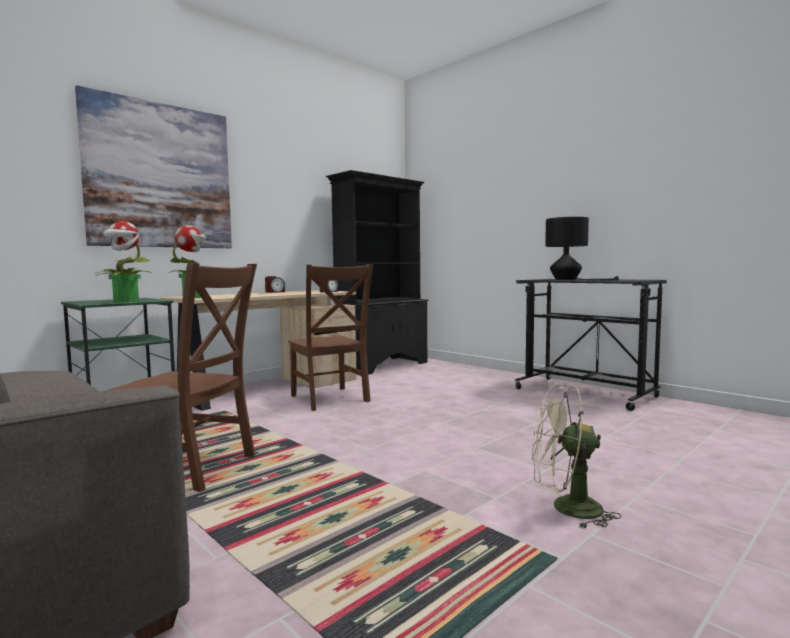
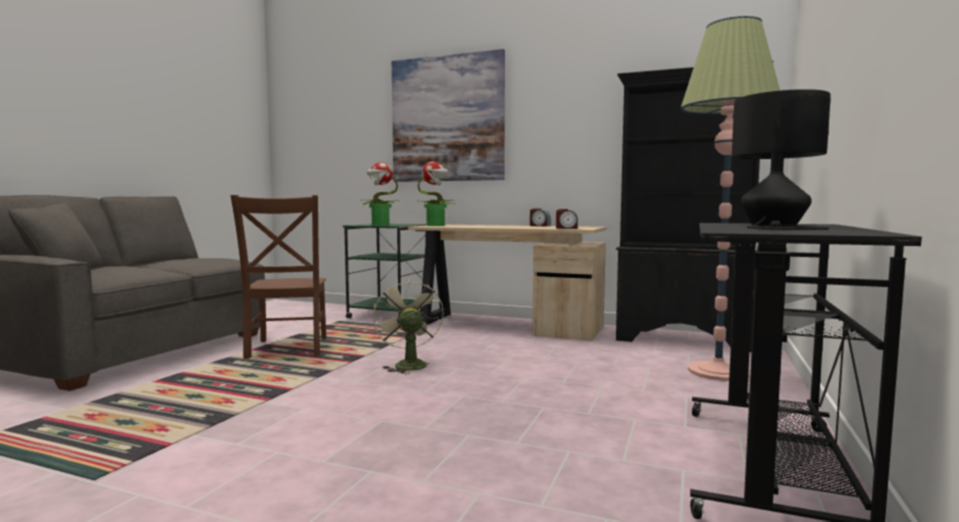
camera: 65 degrees right, 0 degrees up
(330, 399) = (497, 346): brown chair -> none
(454, 373) = (718, 372): none -> floor lamp
(566, 509) = (204, 479): beige fan -> beige fan (408, 364)

